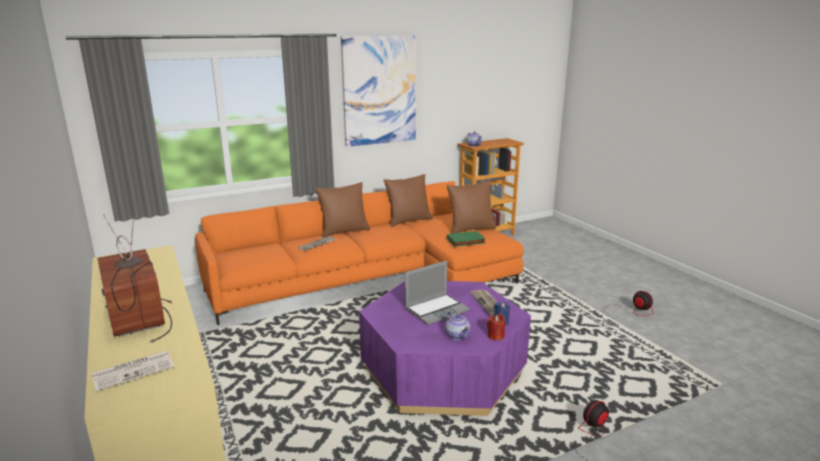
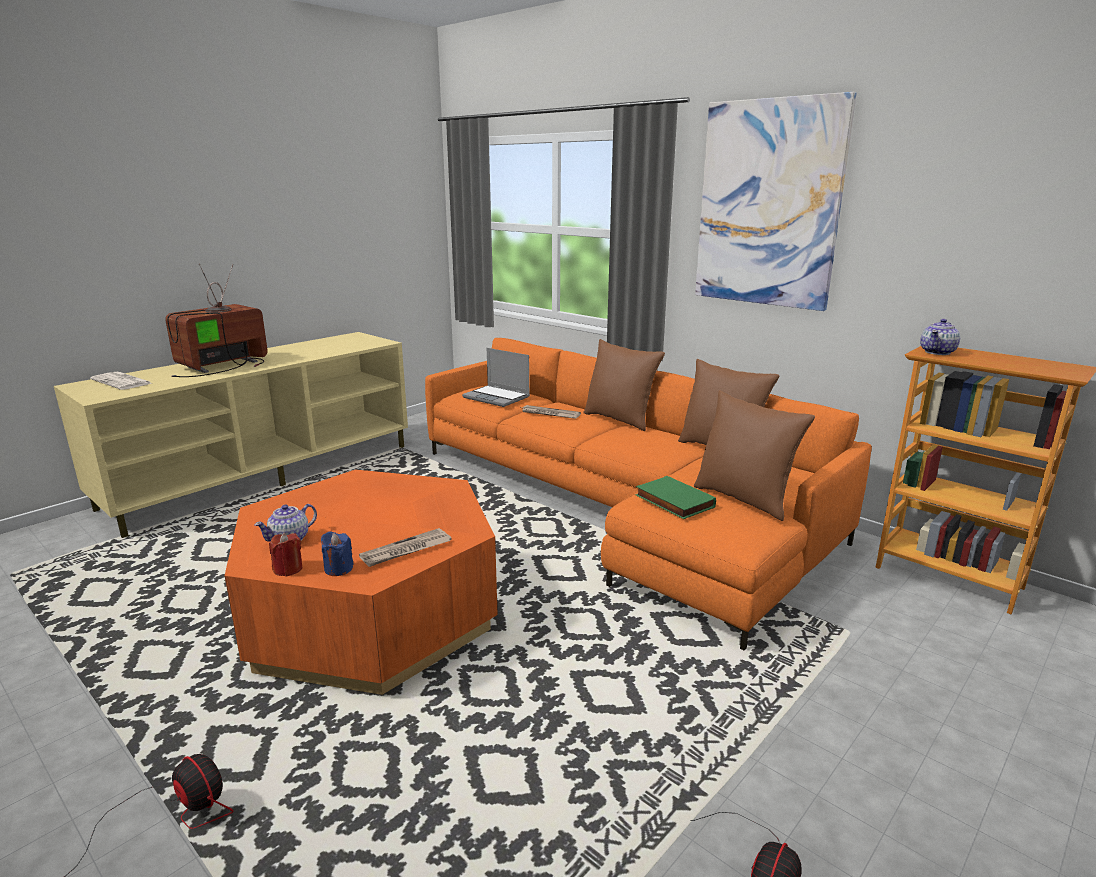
camera: 70 degrees right, 0 degrees up
(436, 310) = (371, 514): laptop -> laptop (497, 397)
(443, 370) = (372, 614): purple coffee table -> orange coffee table

